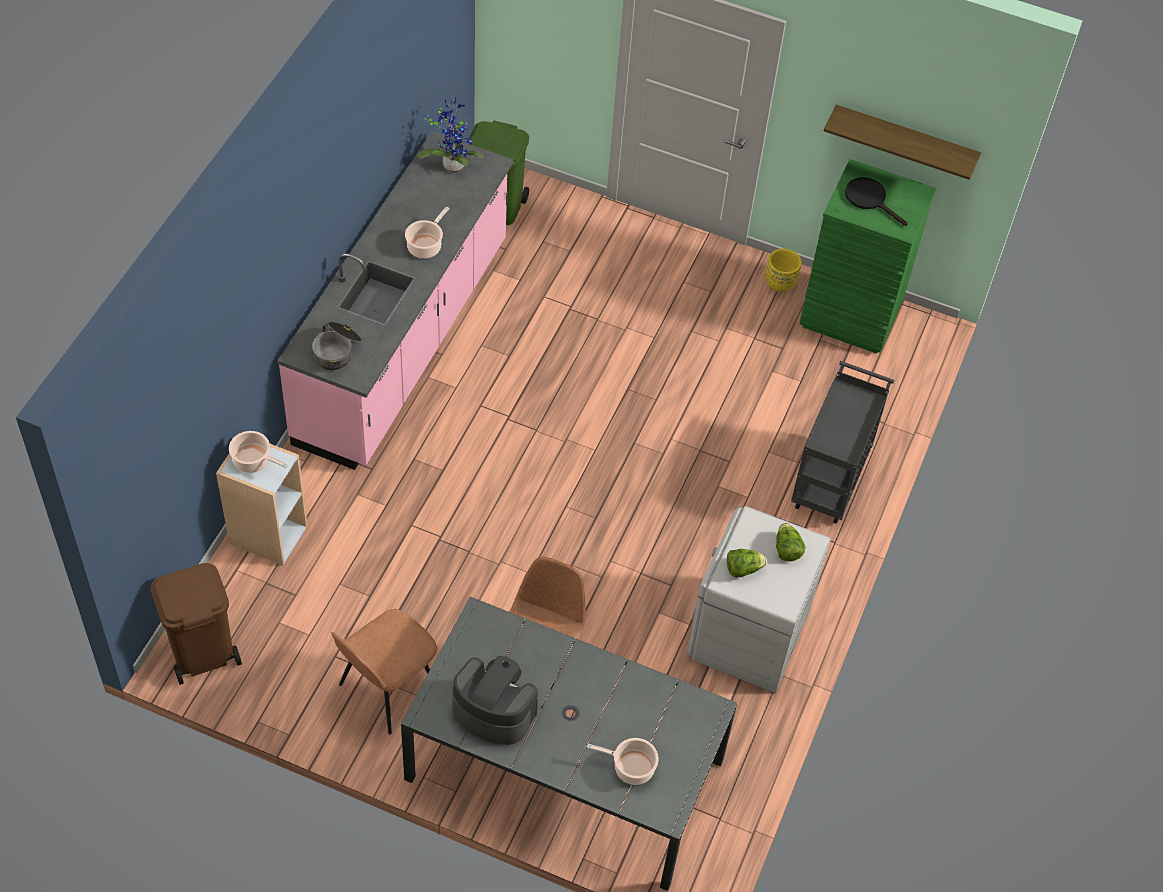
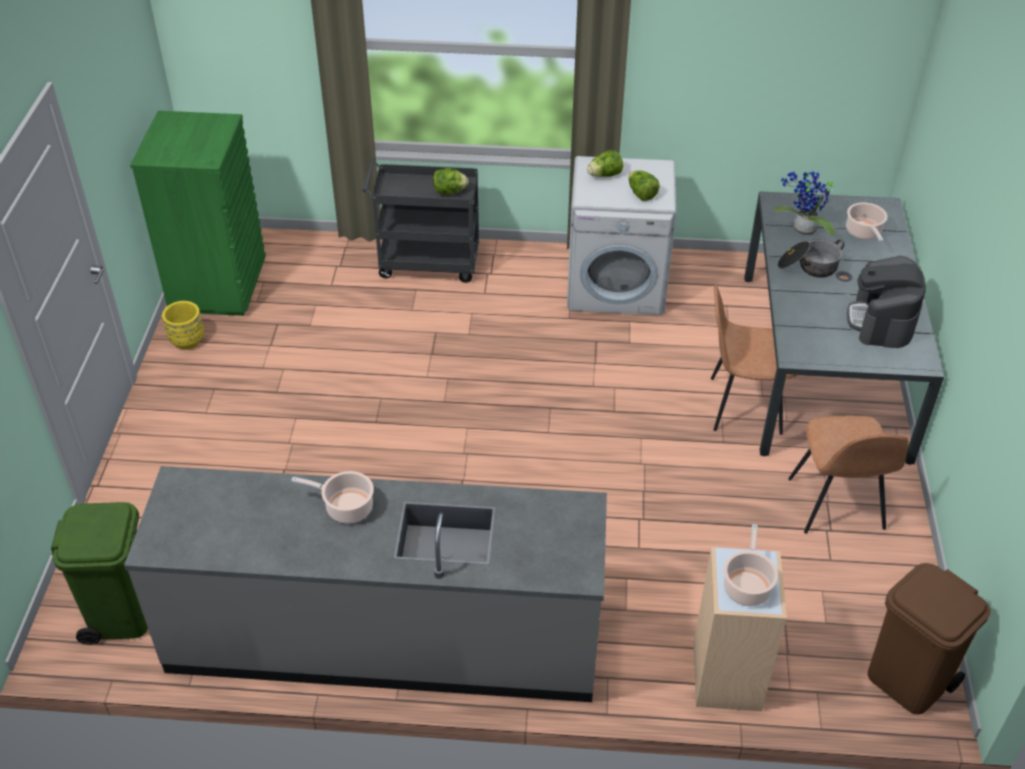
camera: 105 degrees left, 10 degrees down
(337, 351) = (558, 539): cooking pot -> cooking pot (808, 266)
(387, 690) = (836, 506): brown chair -> brown chair turned 60 degrees clockwise
(404, 342) = (385, 638): pink counter -> grey counter
(453, 164) = (186, 523): potted plant -> potted plant (802, 231)
(837, 442) = (449, 191): none -> lettuce
(870, 199) = (188, 144): black frying pan -> none
(904, 141) = (130, 96): shelf -> none

